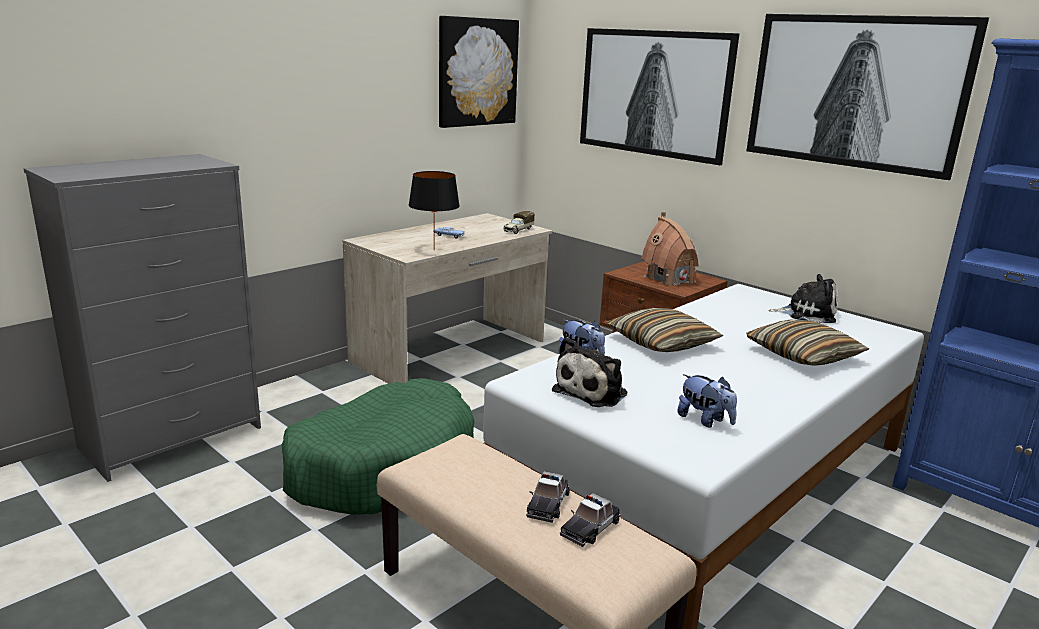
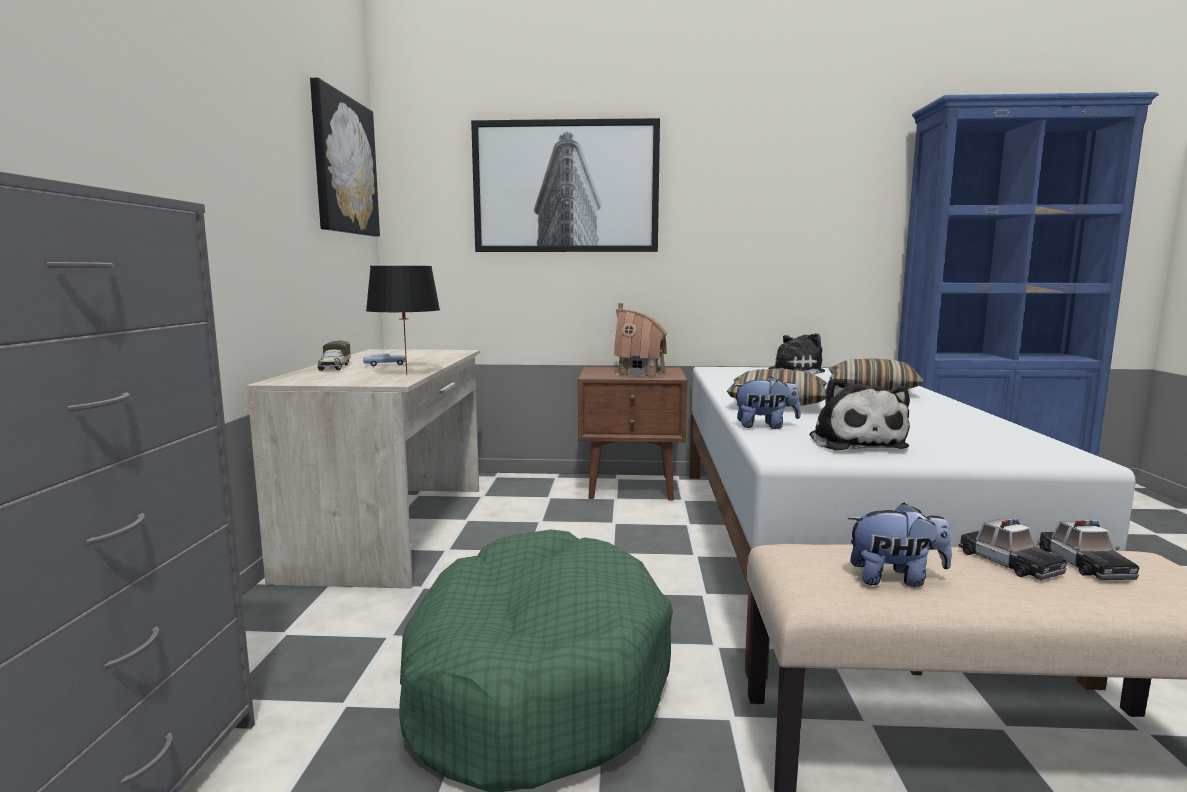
camera: 40 degrees left, 10 degrees down
(518, 230) = (447, 353): toy truck -> toy truck (334, 367)
(705, 420) = (974, 435): plush toy -> plush toy (895, 579)
(854, 92) = (781, 166): picture -> none

